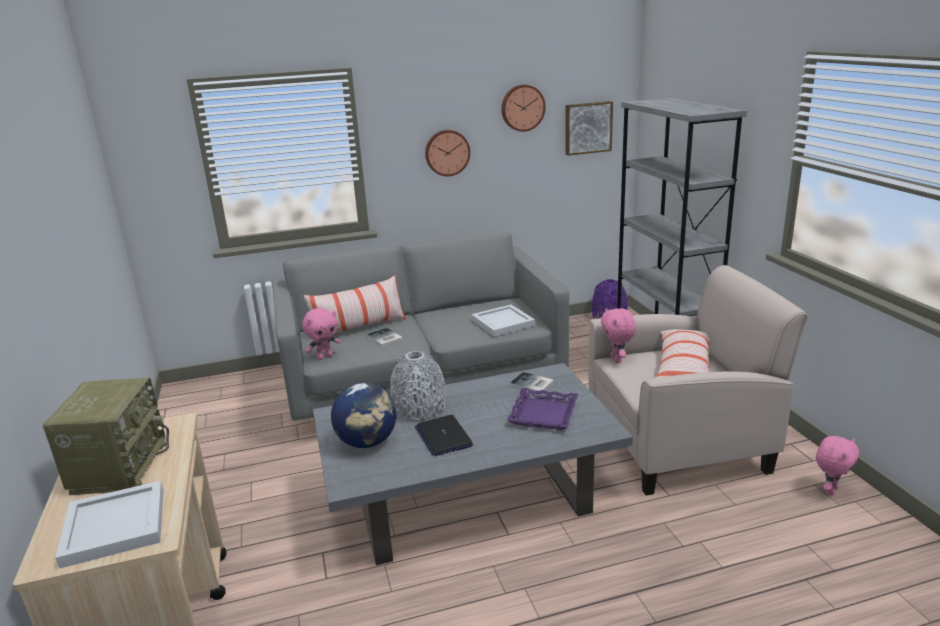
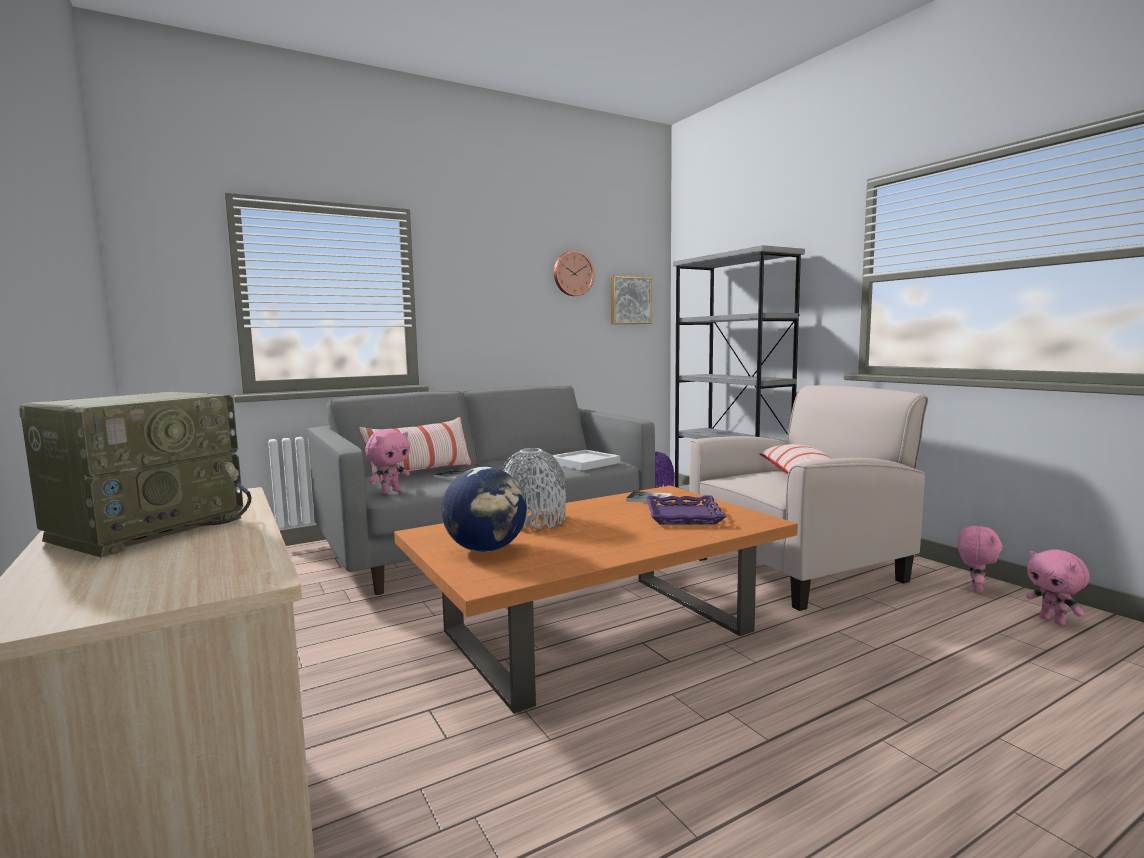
camera: 15 degrees left, 15 degrees down
(113, 527) = (159, 576): white tray -> none
(119, 466) = (149, 528): radio -> radio turned 45 degrees clockwise
(443, 436) = (581, 538): laptop -> none
(447, 152) = (501, 309): wall clock -> none
(469, 493) = (598, 629): grey coffee table -> orange coffee table
(617, 359) = (726, 478): pink plush toy -> pink plush toy (1053, 621)

